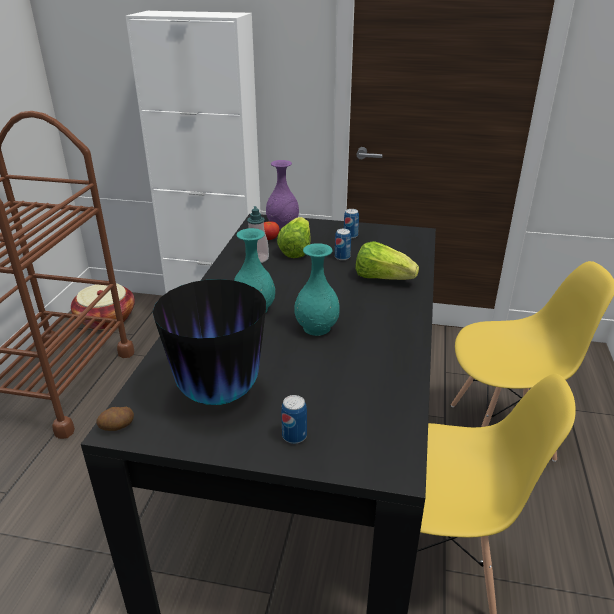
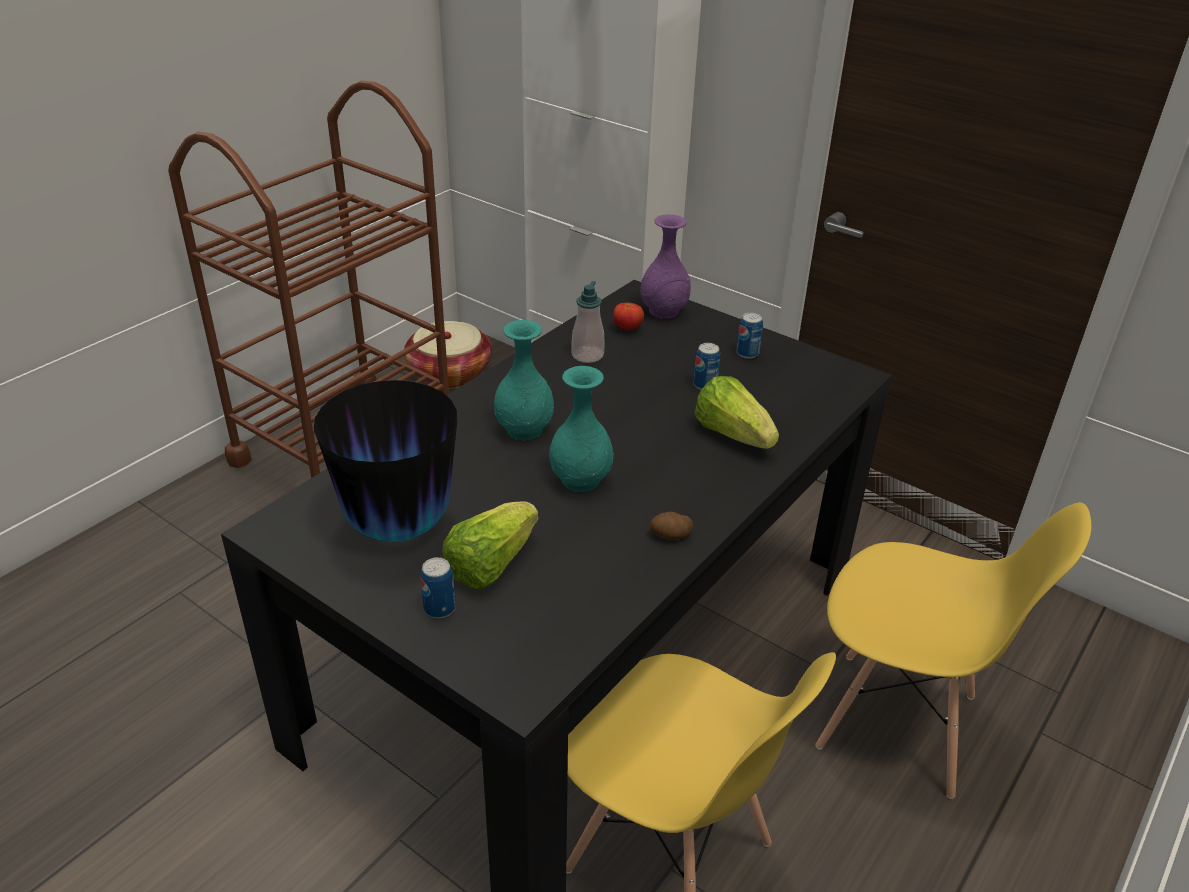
camera: 25 degrees right, 5 degrees up
(117, 427) = (267, 527): potato -> potato (670, 536)
(296, 250) = (650, 356): lettuce -> lettuce (490, 564)

